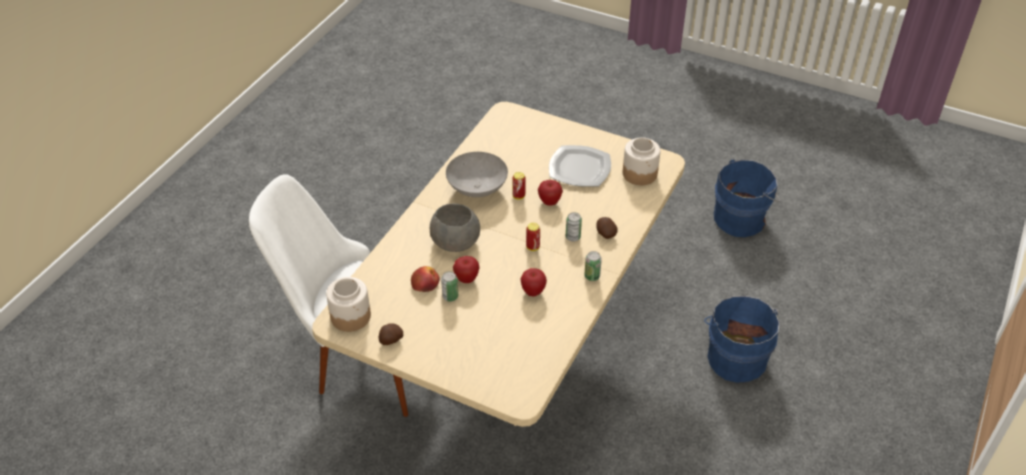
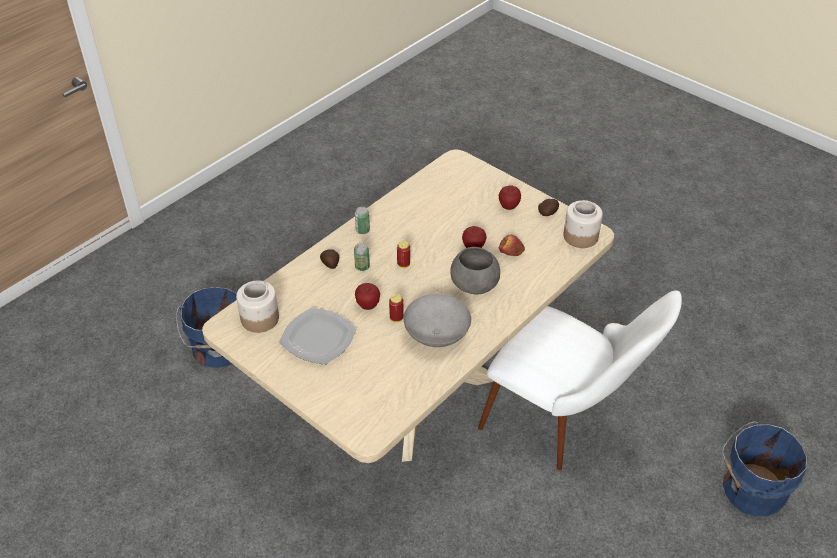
camera: 165 degrees left, 0 degrees up
(450, 296) = (491, 236): can -> none
(533, 292) = (419, 227): apple -> apple (508, 207)
(741, 218) = (97, 497): blue bucket -> blue bucket (751, 490)

